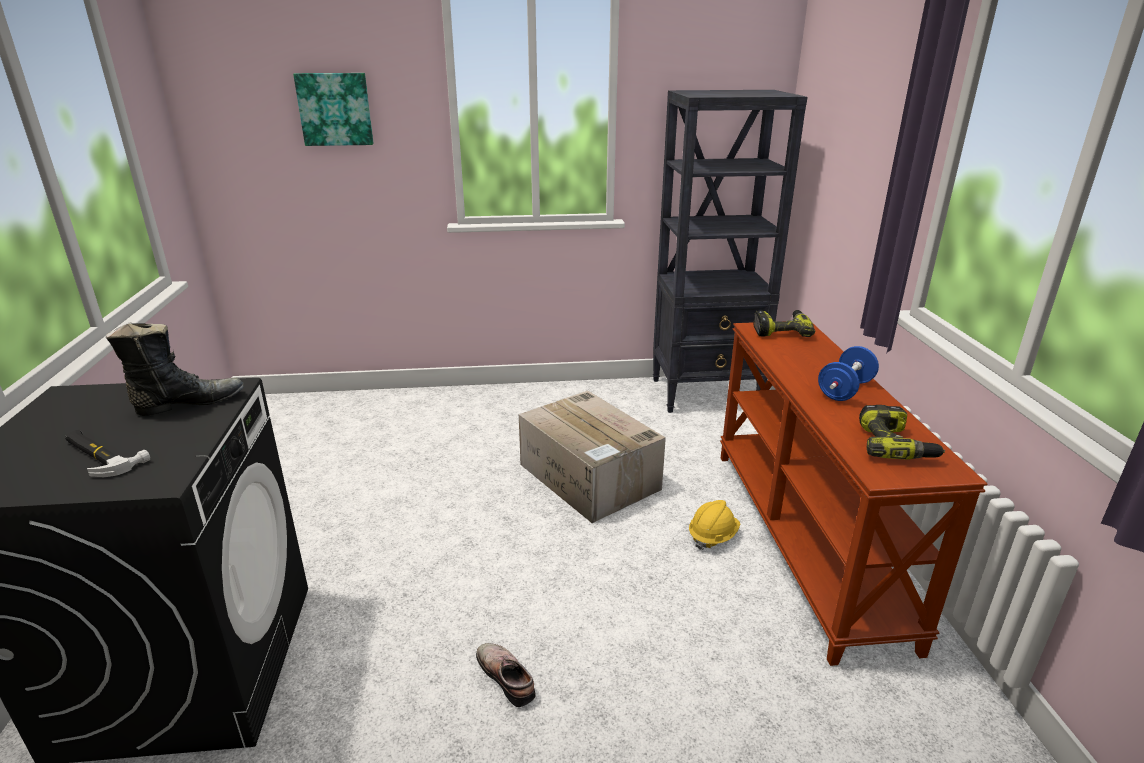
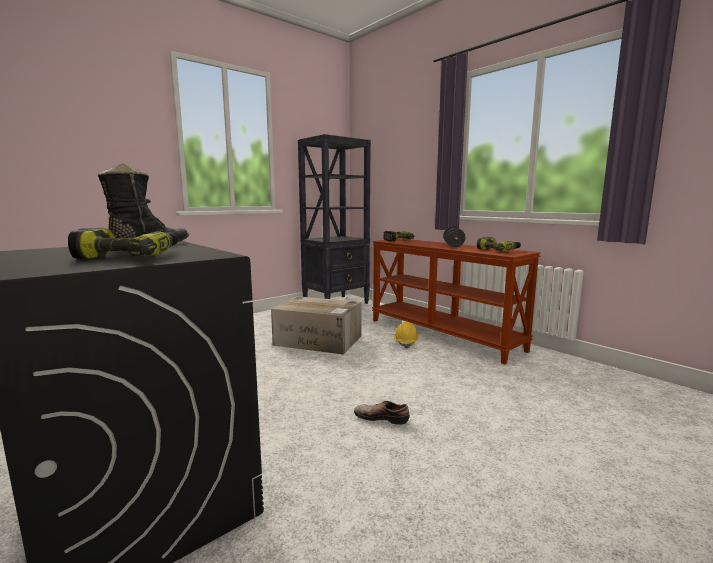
camera: 35 degrees left, 15 degrees down
(100, 455) = (130, 256): hammer -> power drill
(335, 109) = (94, 129): picture -> none
(845, 390) = (453, 245): blue dumbbell -> black dumbbell

